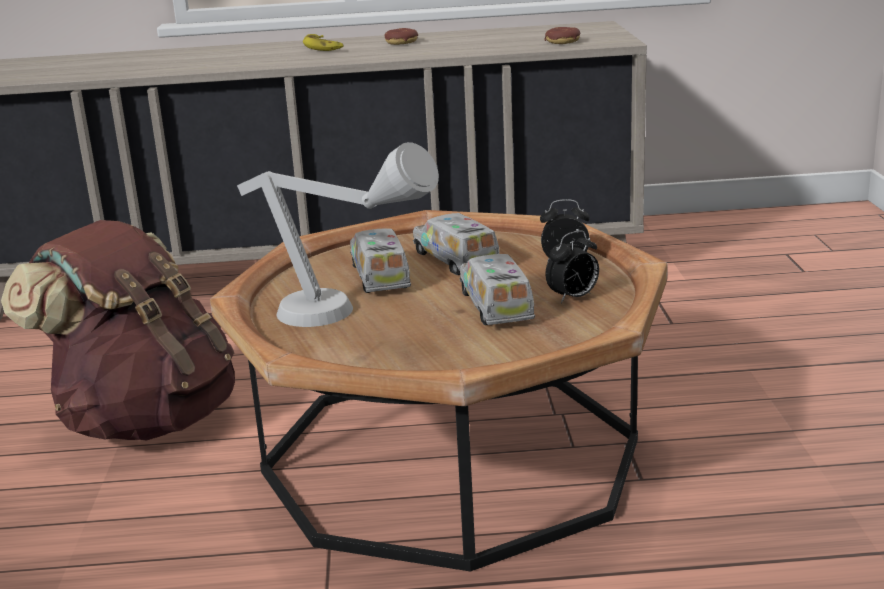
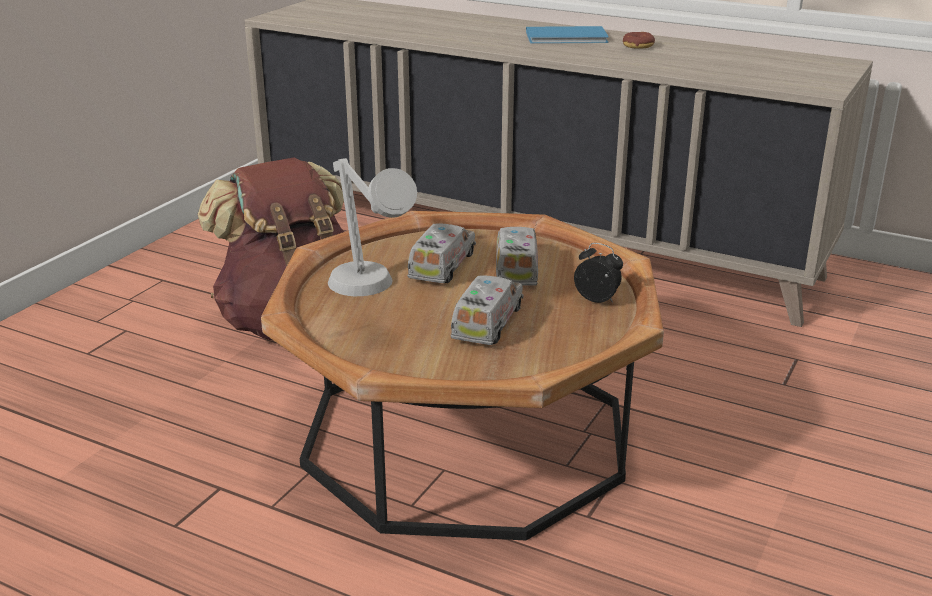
camera: 30 degrees right, 5 degrees up
(323, 47) = (568, 37): banana -> blue book
(562, 41) = (774, 77): donut -> none
(573, 298) = (555, 336): alarm clock -> none

